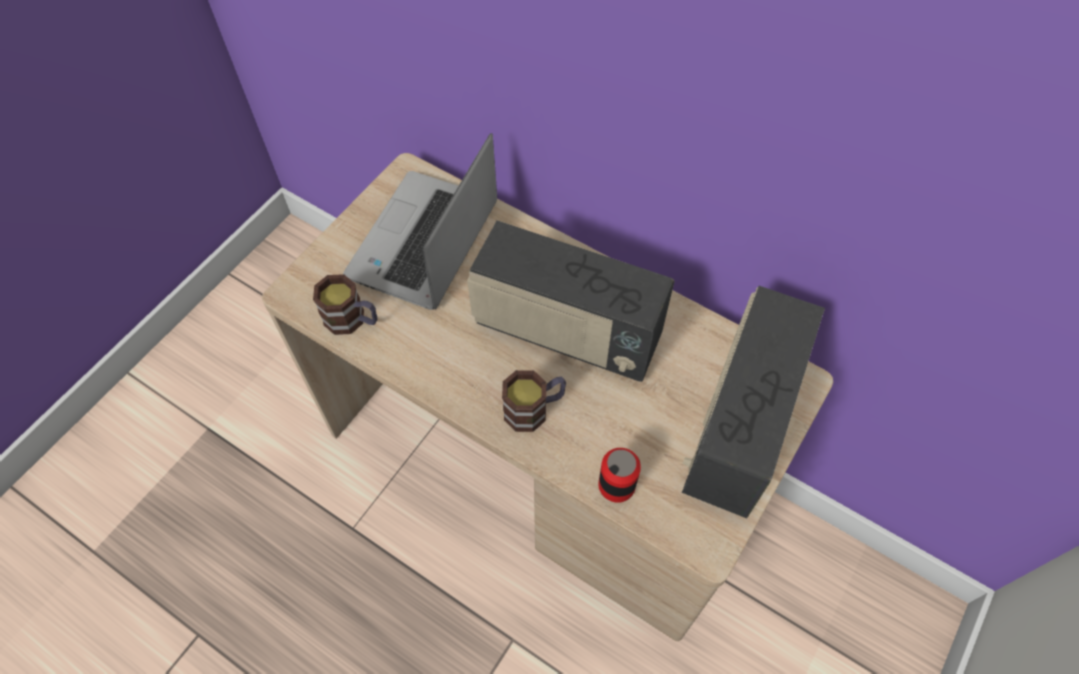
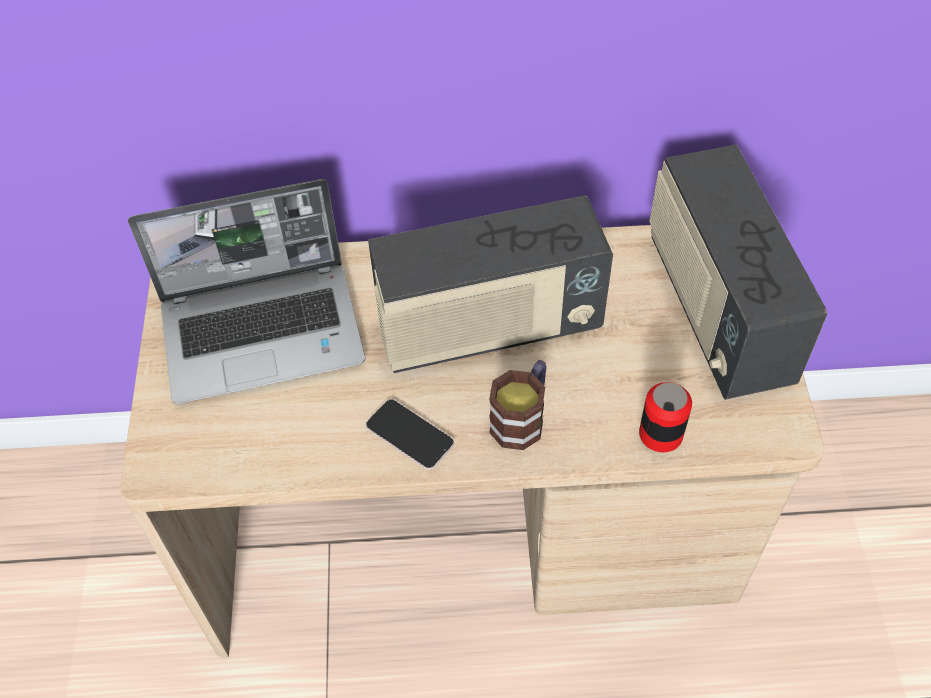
camera: 35 degrees left, 5 degrees down
(352, 320) = (253, 454): mug -> none
(424, 243) = (264, 331): laptop -> laptop turned 90 degrees counterclockwise
(453, 371) = (409, 435): none -> phone

